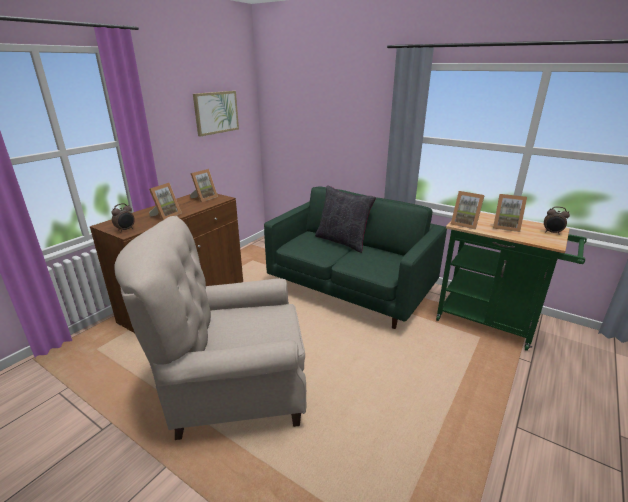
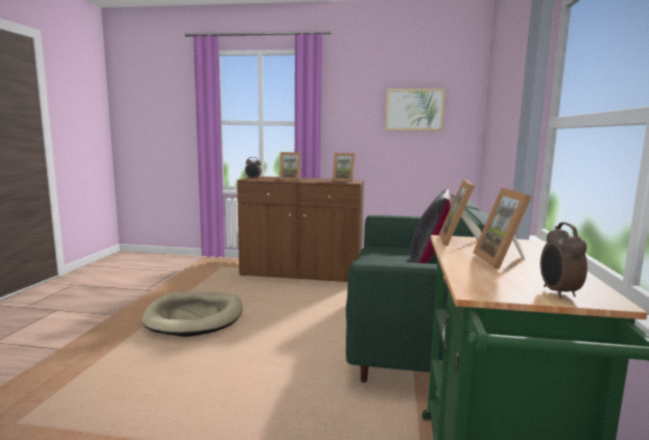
camera: 65 degrees right, 15 degrees down
(232, 392) = (195, 317): beige armchair -> beige dog bed

